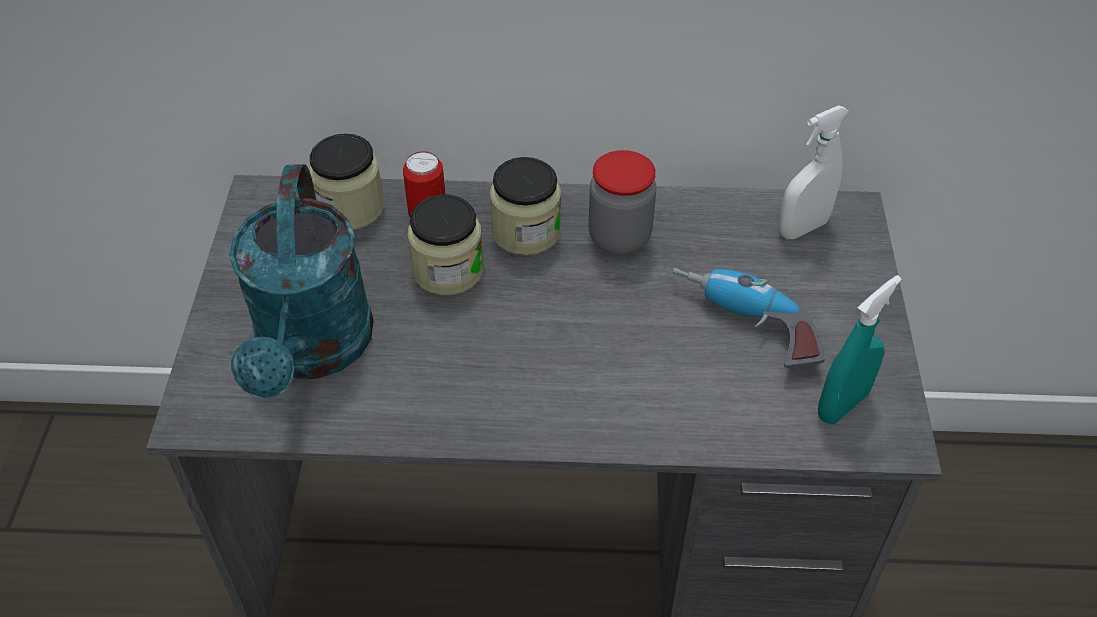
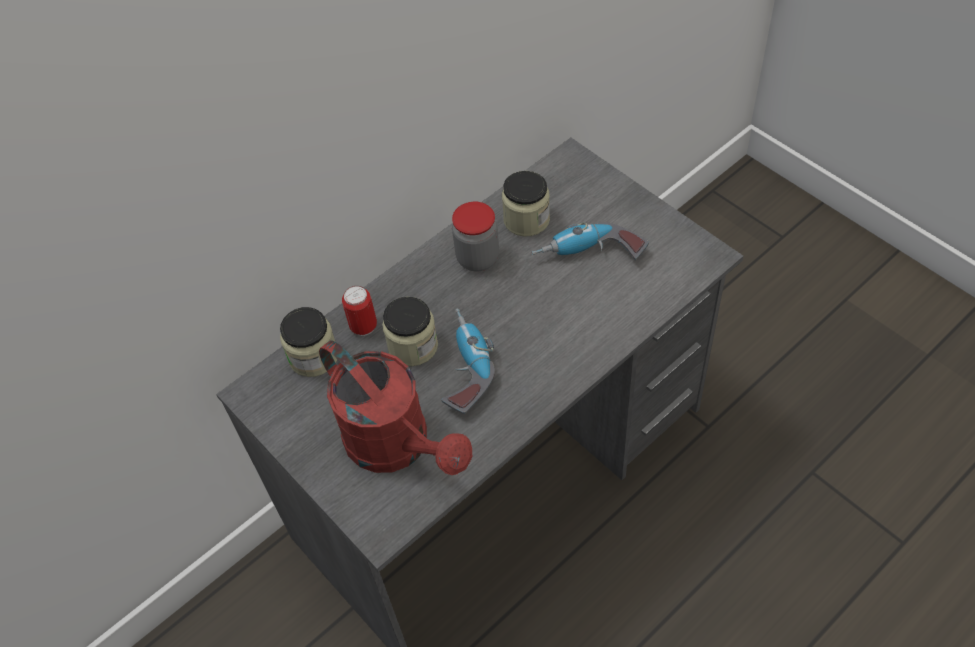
camera: 40 degrees left, 5 degrees up
(313, 351) = (398, 446): turquoise watering can -> red watering can
(468, 331) = (463, 367): none -> power drill
(526, 232) = (427, 293): jar -> jar (526, 219)
(802, 228) = (558, 184): white spray bottle -> none
(842, 405) = (672, 258): turquoise spray bottle -> none

